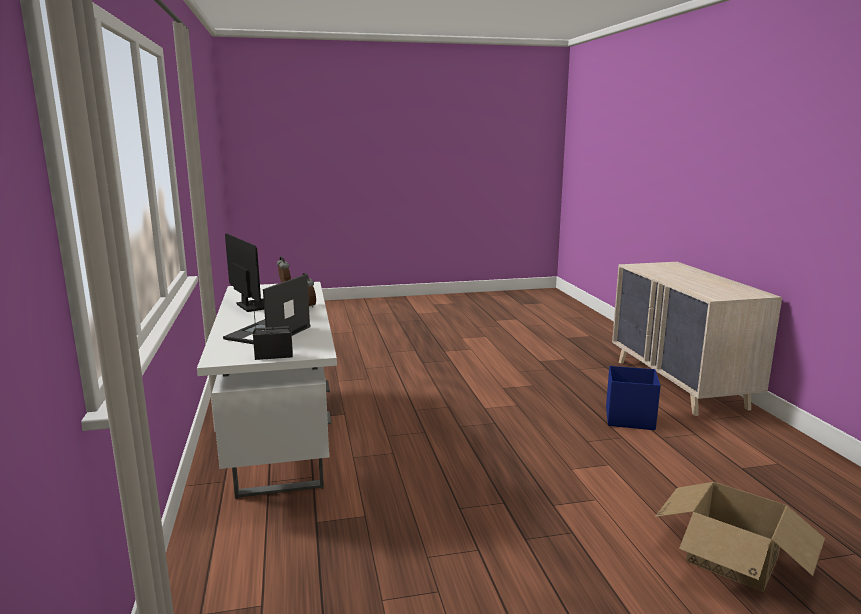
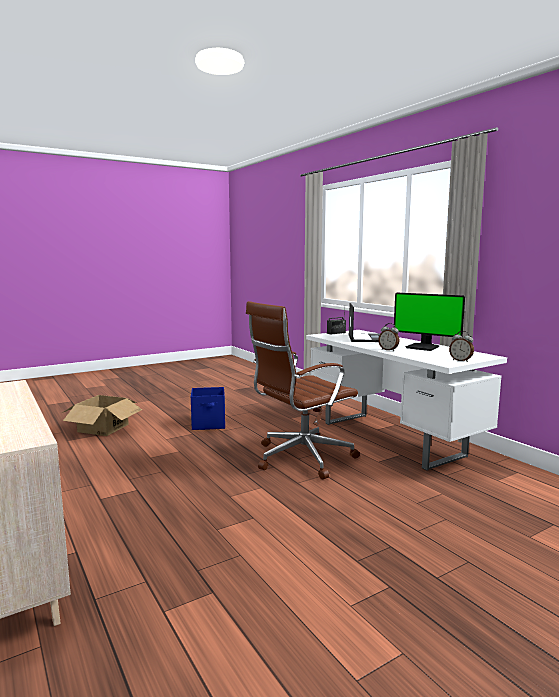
camera: 160 degrees right, 5 degrees down
(421, 432) = (301, 458): none -> brown office chair
(628, 418) = (112, 499): blue storage box -> blue storage box (209, 424)

